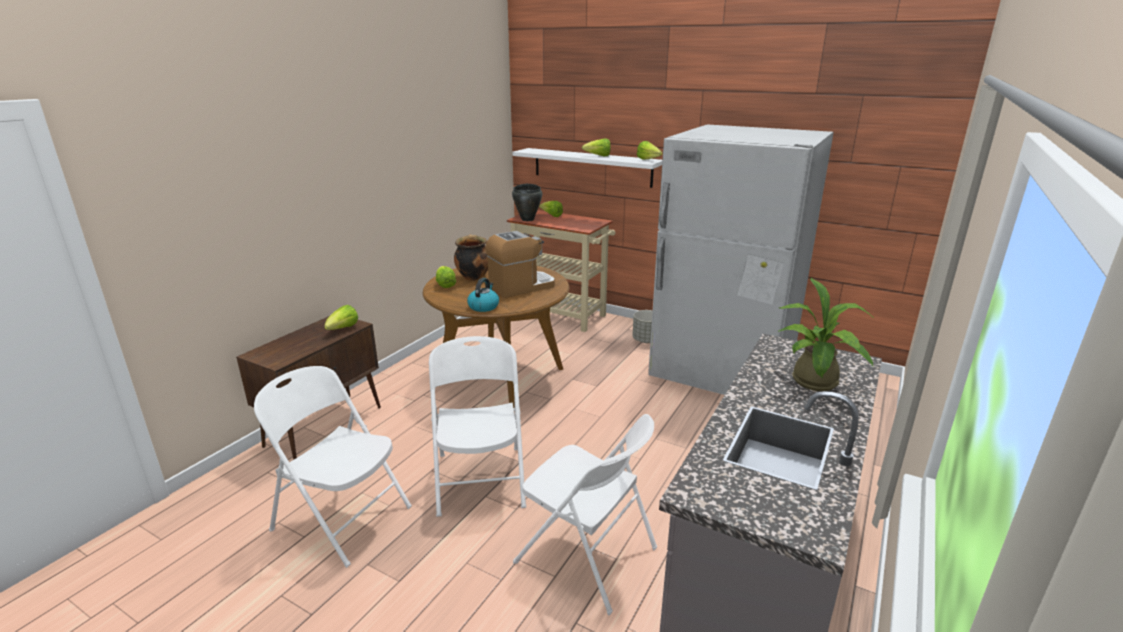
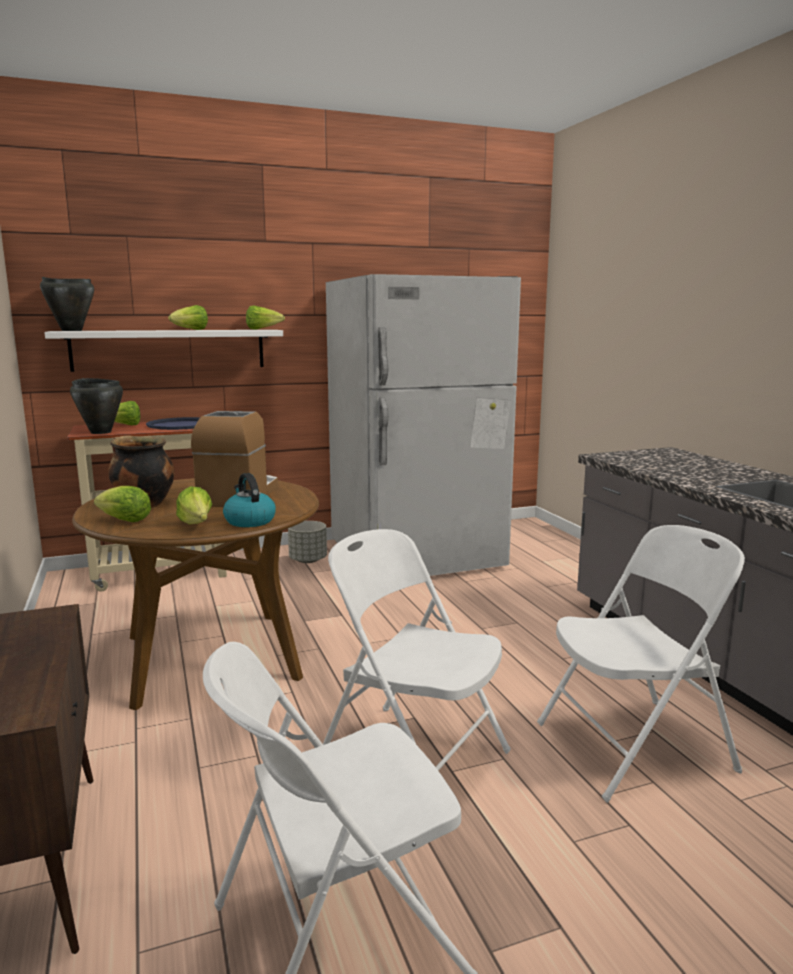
camera: 50 degrees left, 10 degrees down
(343, 329) = (39, 628): lettuce -> lettuce (197, 525)
(533, 150) = (71, 330): none -> black cooking pot
(578, 223) = (181, 425): none -> blue tray
(815, 385) = (696, 466): potted plant -> none

